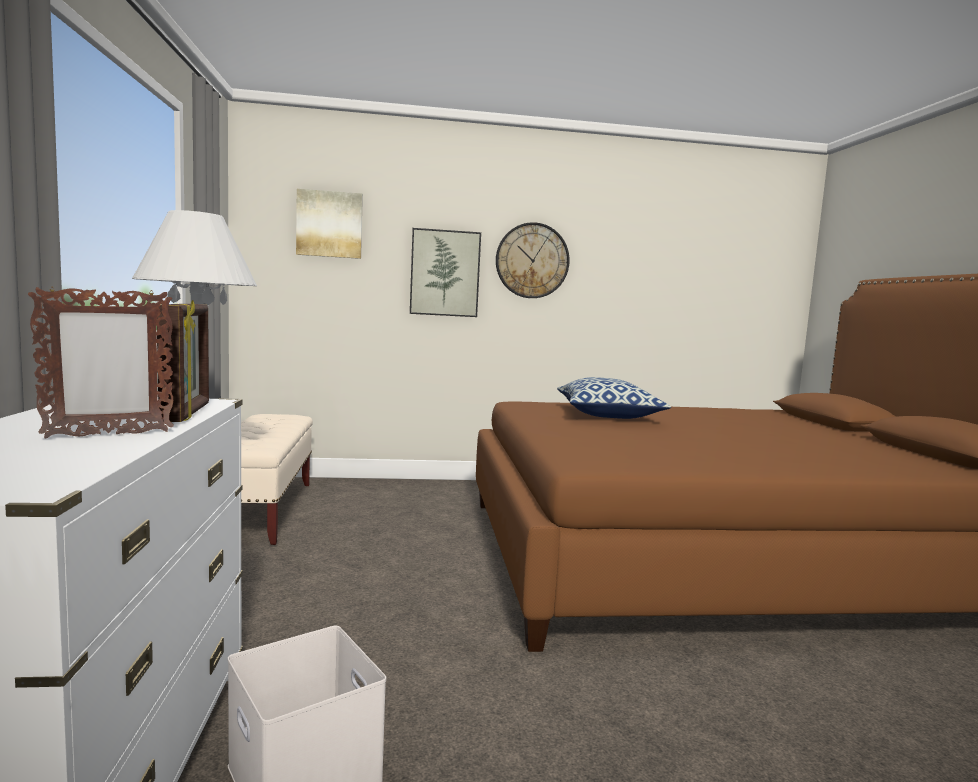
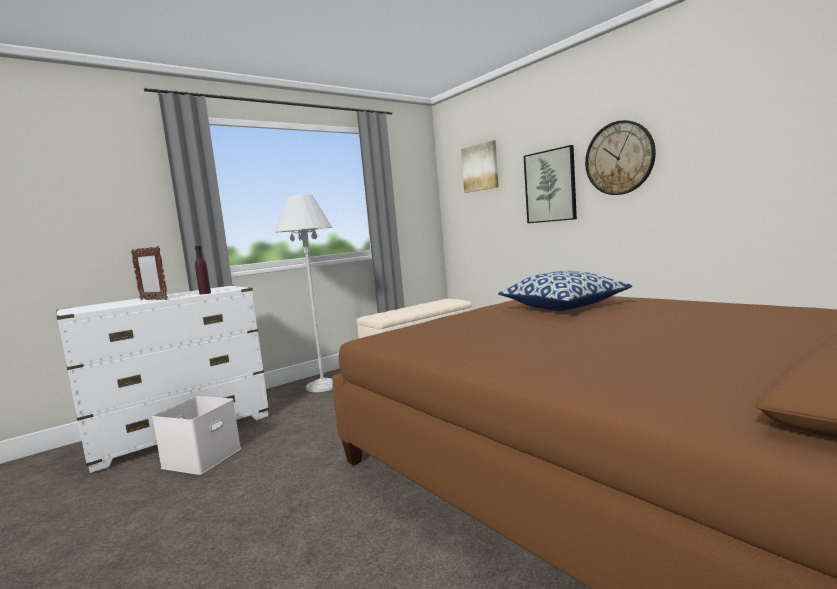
camera: 60 degrees right, 0 degrees up
(187, 413) = (205, 293): picture frame -> purple bottle

